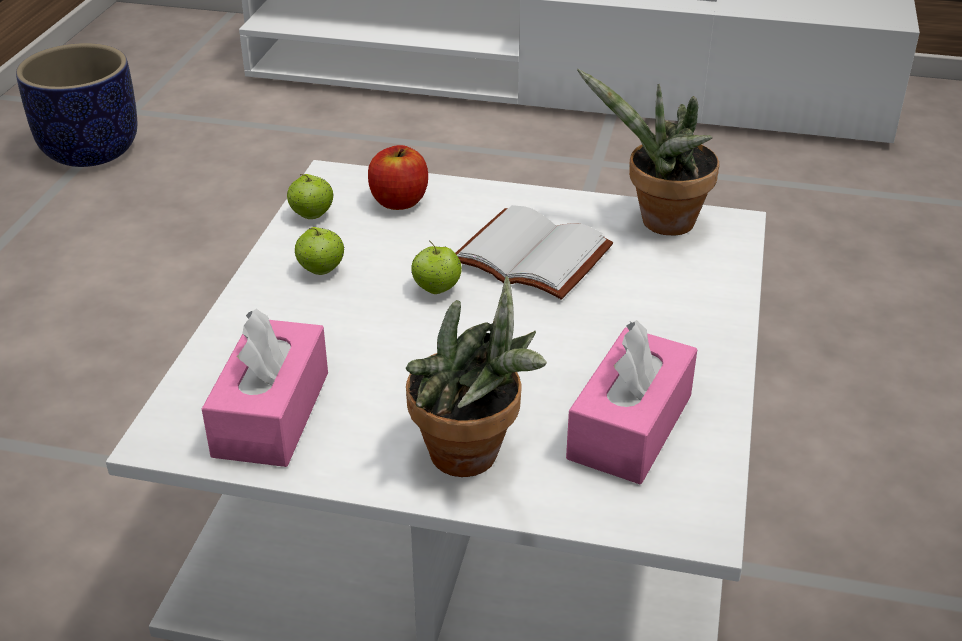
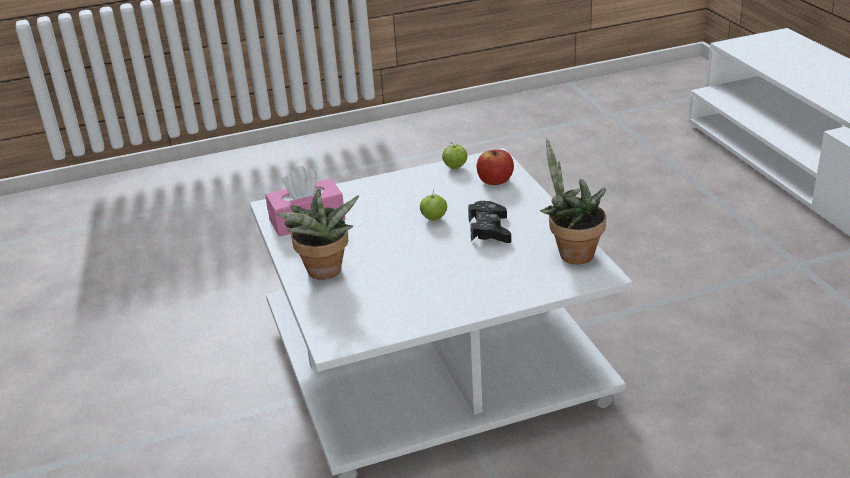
camera: 60 degrees right, 5 degrees down
(91, 150) = (561, 124): planter -> none
(321, 270) = (415, 188): apple -> none
(527, 257) = (489, 230): white book -> black game controller
(630, 427) = (384, 303): pink tissue box -> none

